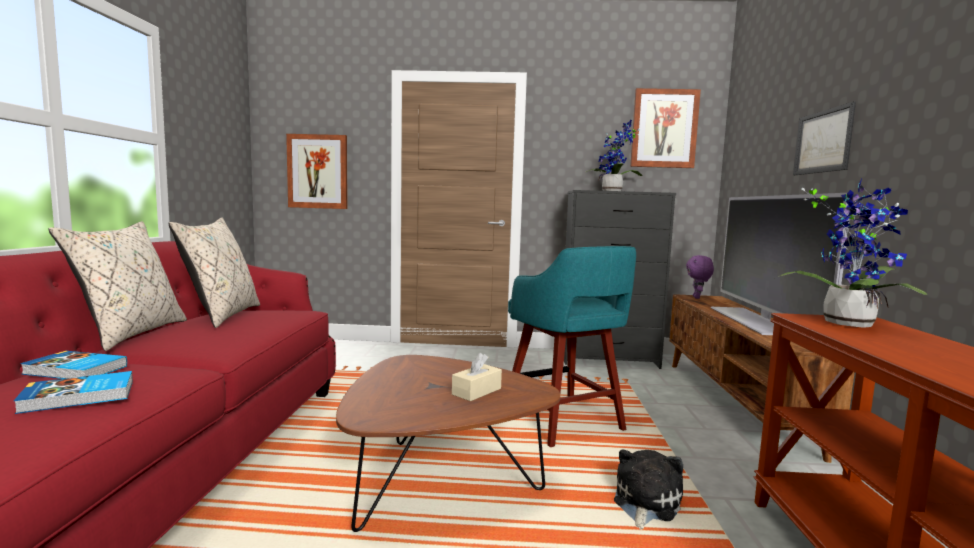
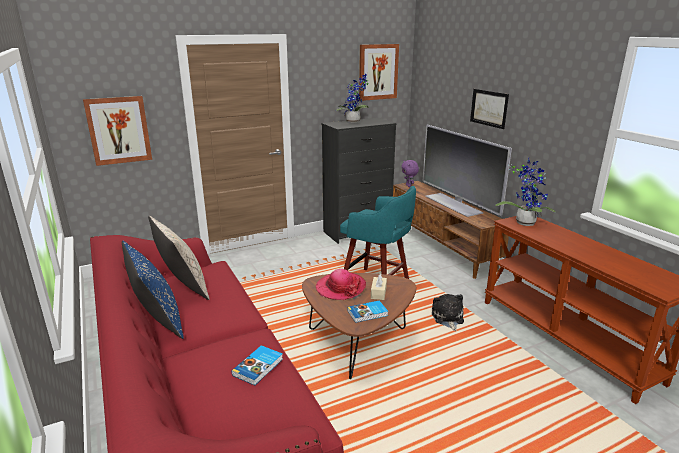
camera: 30 degrees left, 15 degrees up
(75, 370) = (211, 356): book -> book (368, 313)
(130, 334) = (158, 322): beige pillow -> blue pillow
(430, 373) = (340, 288): none -> hat

